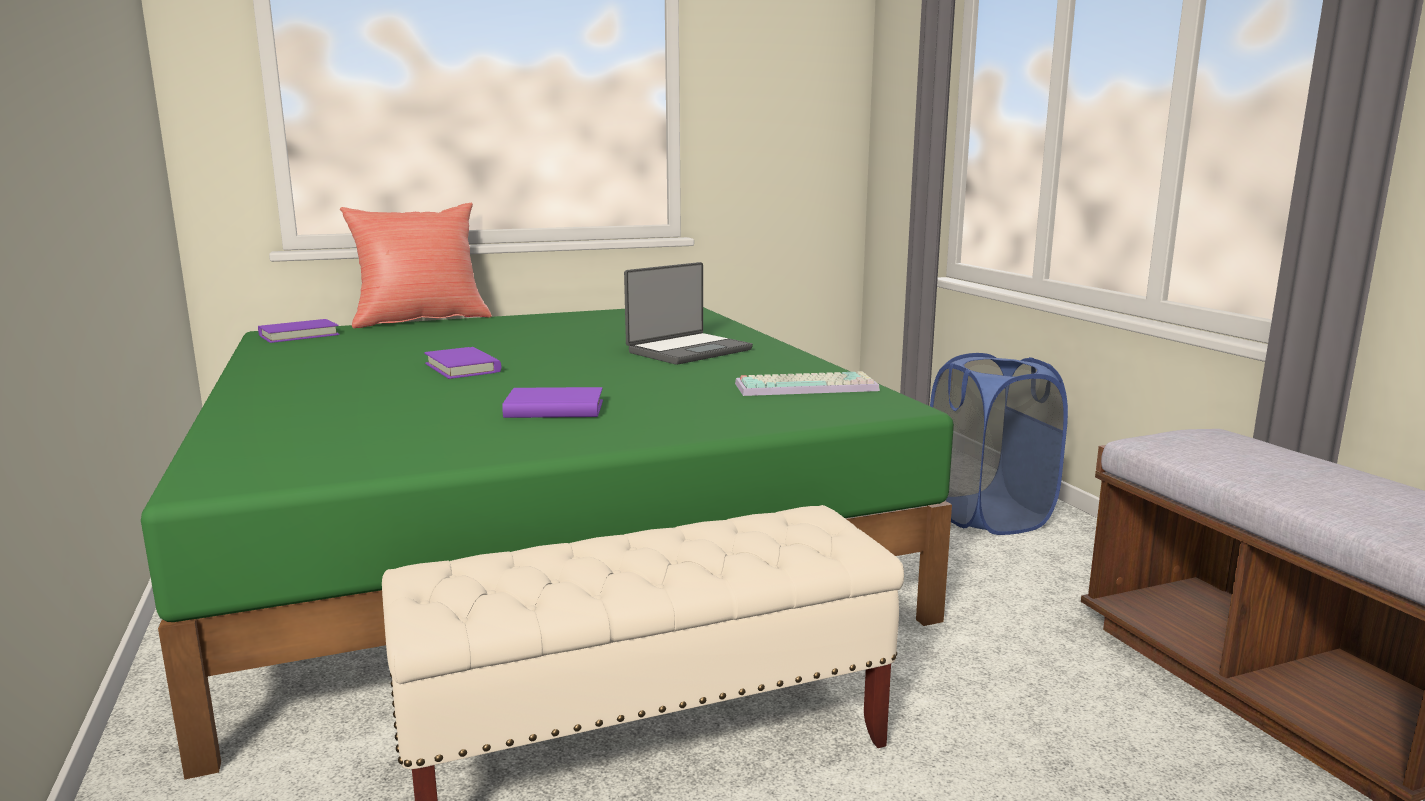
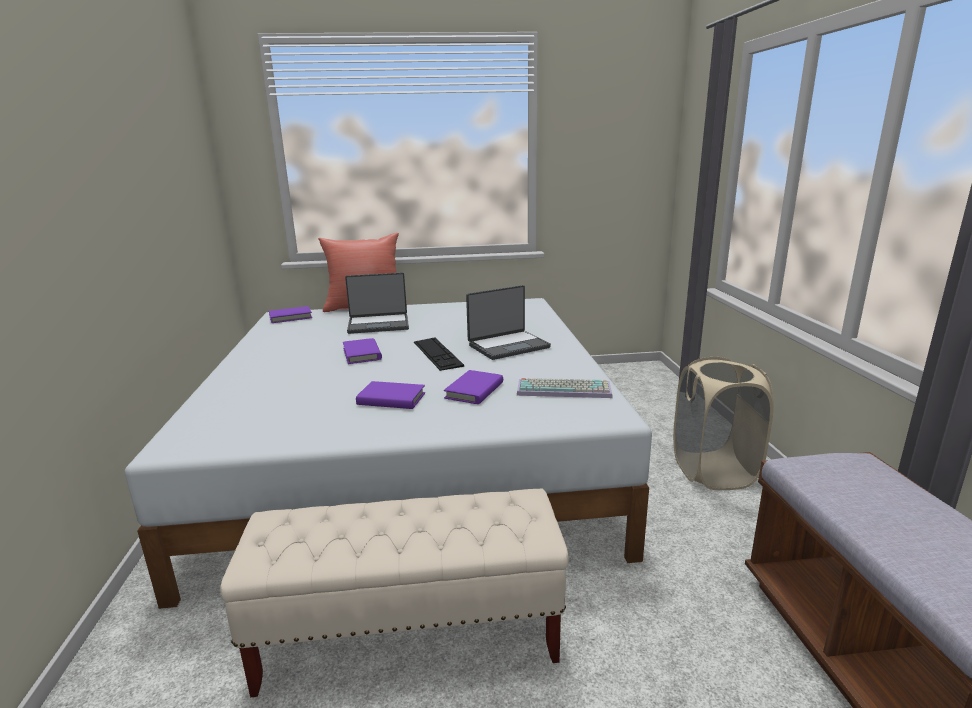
camera: 15 degrees right, 5 degrees up
(462, 338) = (378, 324): none -> laptop
(542, 535) = (413, 455): green bed -> white bed
(585, 362) = (437, 353): none -> keyboard
(676, 394) = (474, 390): none -> purple book
(987, 515) = (713, 471): blue laundry basket -> beige laundry basket

